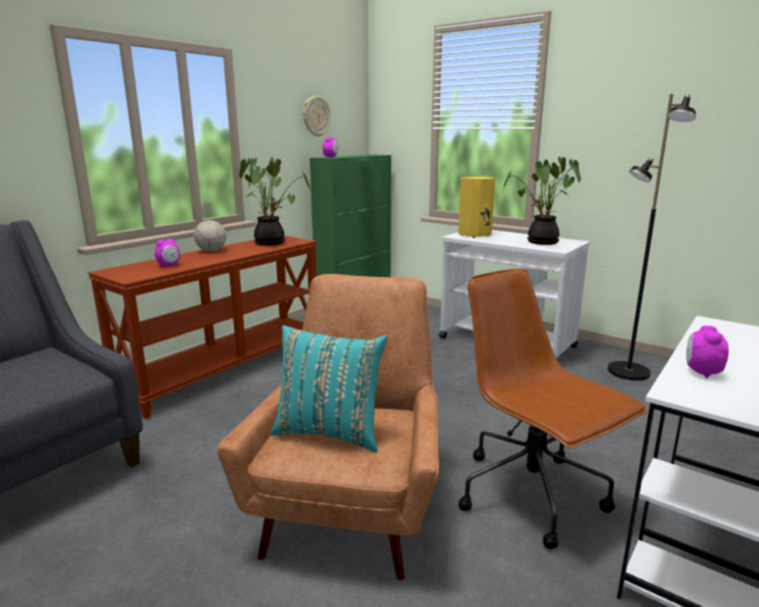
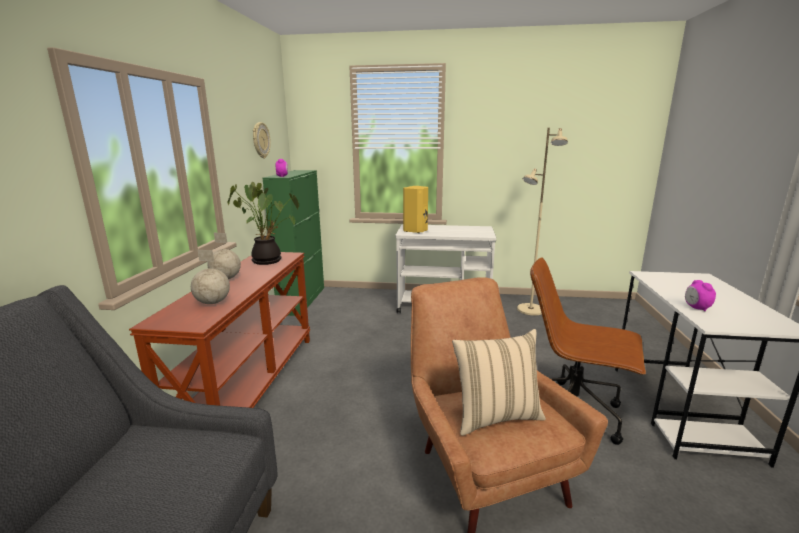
camera: 30 degrees left, 0 degrees up
(169, 265) = (212, 302): alarm clock -> globe
(330, 432) = (495, 416): turquoise pillow -> beige pillow
(539, 242) = (466, 231): potted plant -> none
(628, 372) = (530, 310): black floor lamp -> beige floor lamp

